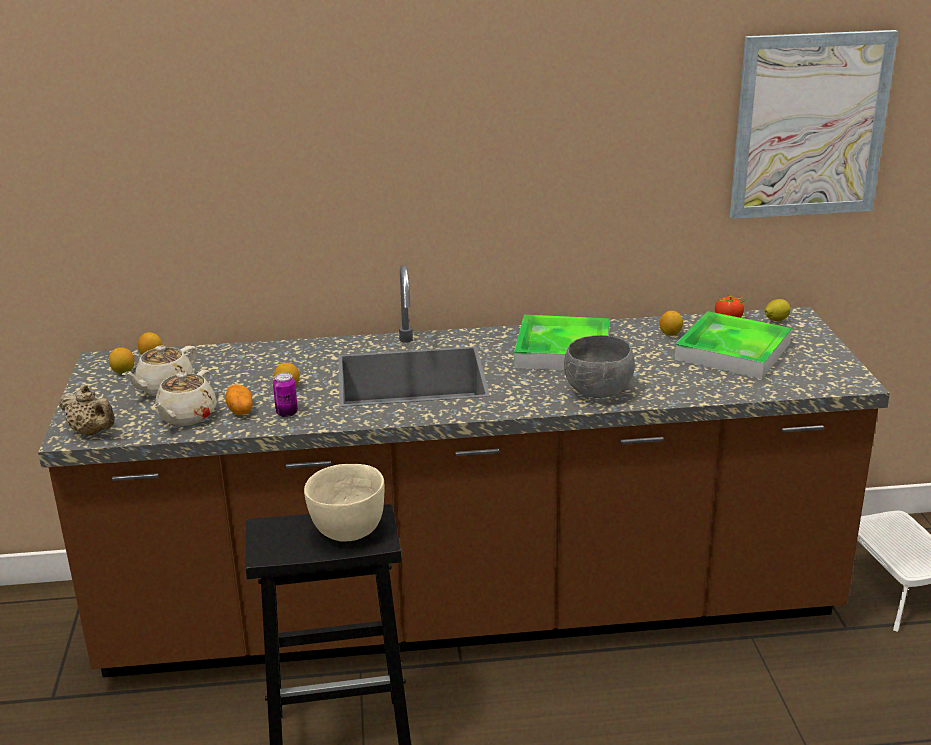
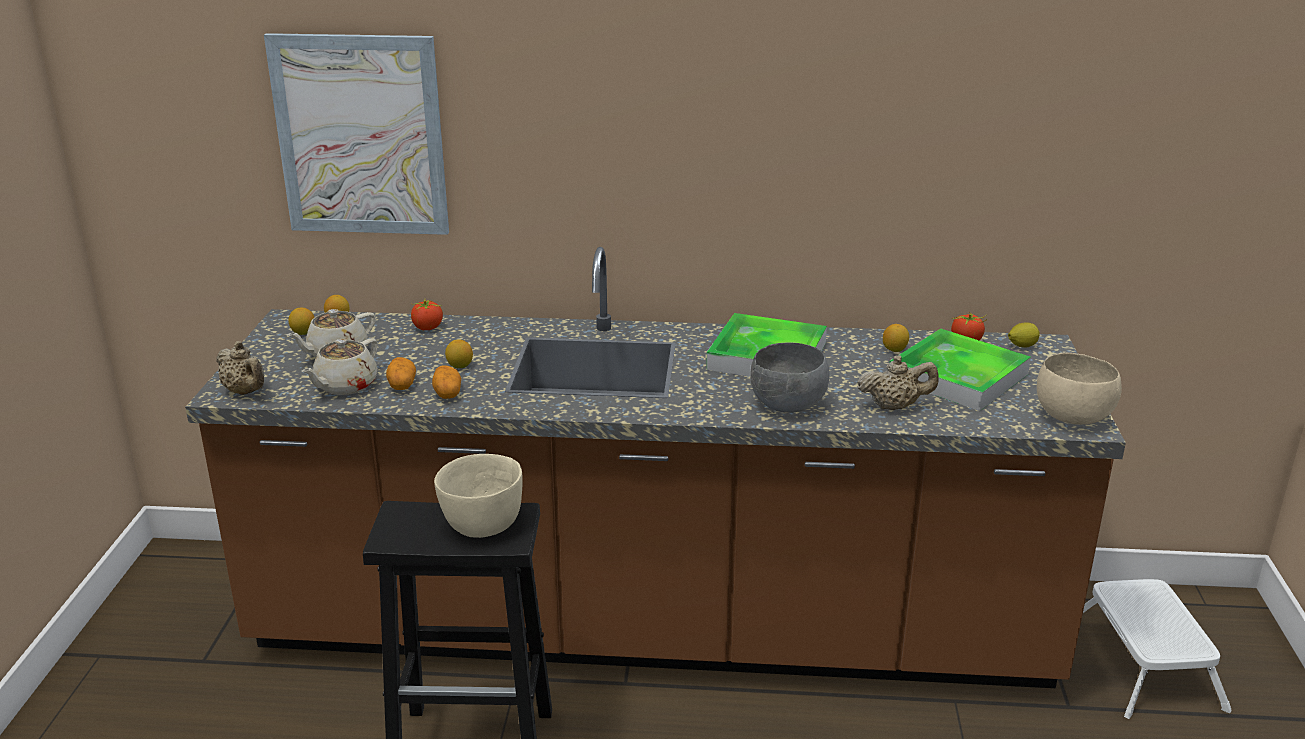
camera: 10 degrees right, 0 degrees up
(242, 355) = (428, 328): none -> tomato
(287, 413) = (447, 393): can -> potato
(689, 383) = (895, 406): none -> beige teapot
(810, 126) = (1077, 127): picture -> picture (360, 136)
(838, 376) = (1070, 417): none -> beige bowl

